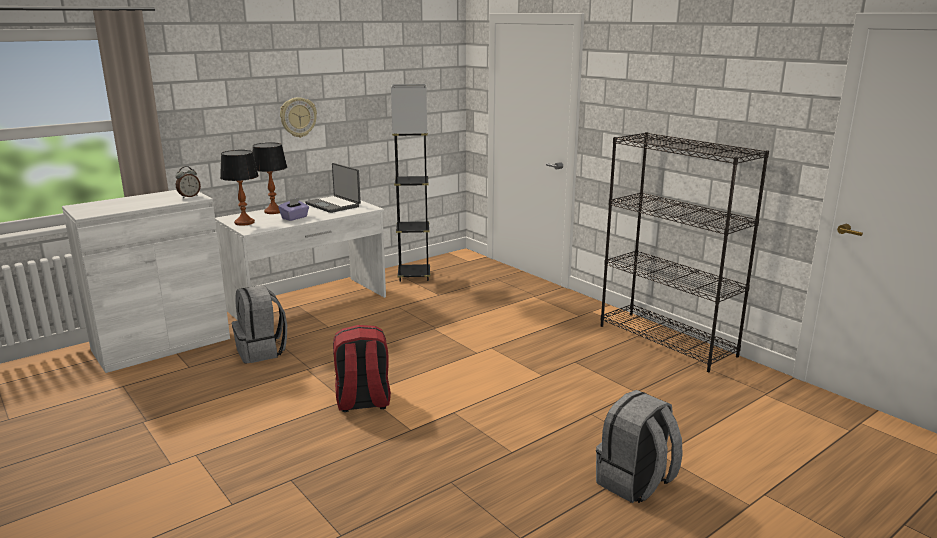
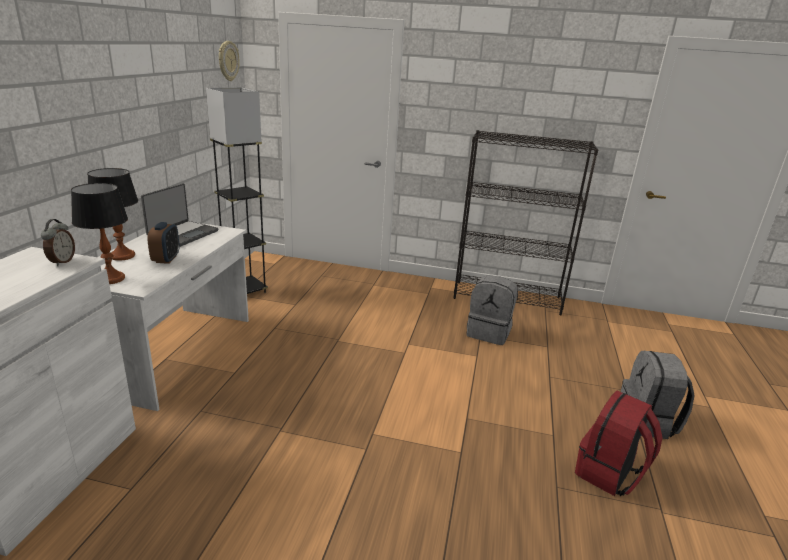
camera: 40 degrees left, 5 degrees up
(262, 351) = (200, 429): grey backpack -> grey backpack (489, 333)
(294, 218) = (166, 259): purple tissue box -> alarm clock
(298, 117) = (119, 132): wall clock -> wall clock (228, 61)
(333, 205) = (182, 234): laptop -> laptop turned 75 degrees counterclockwise
(363, 402) = (383, 443): red backpack -> red backpack (609, 474)

